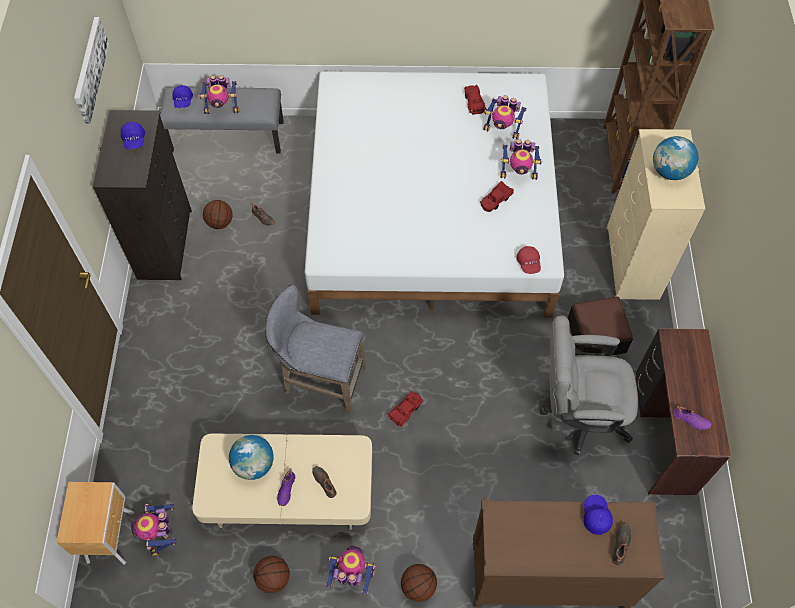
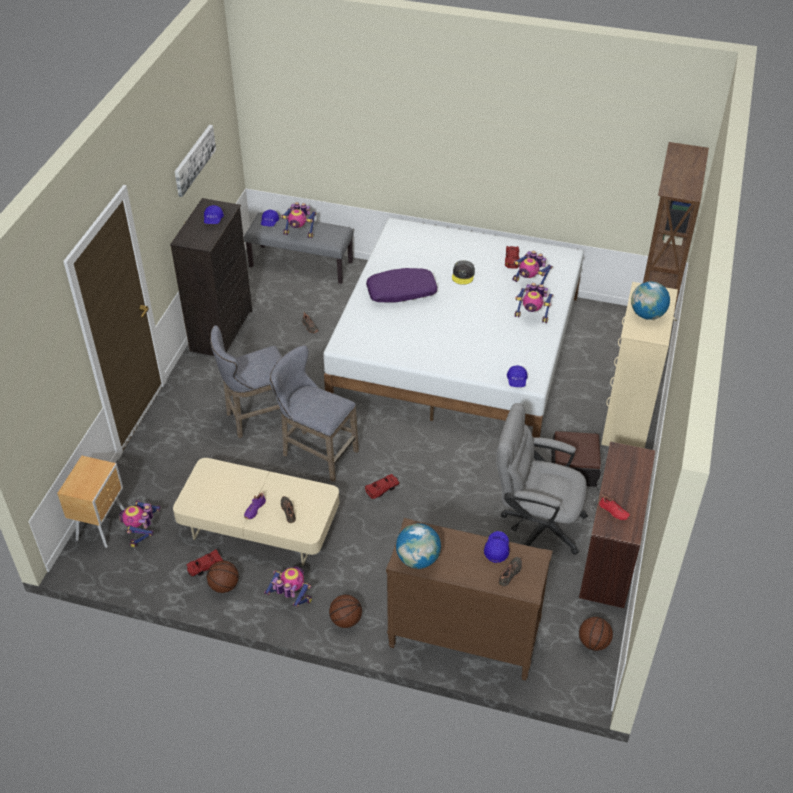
camera: 15 degrees right, 15 degrees down
(220, 223) = (272, 324): basketball -> basketball (593, 643)
(241, 350) = (257, 417): none -> grey stool
(254, 465) = (234, 486): globe -> globe (418, 559)
(367, 171) = (401, 292): none -> purple pillow
(427, 134) = (463, 275): none -> grey cap
(495, 200) = (504, 331): red toy car -> red toy car (205, 566)
(528, 263) = (516, 381): red cap -> blue cap
(690, 421) = (613, 512): purple shoe -> red shoe

